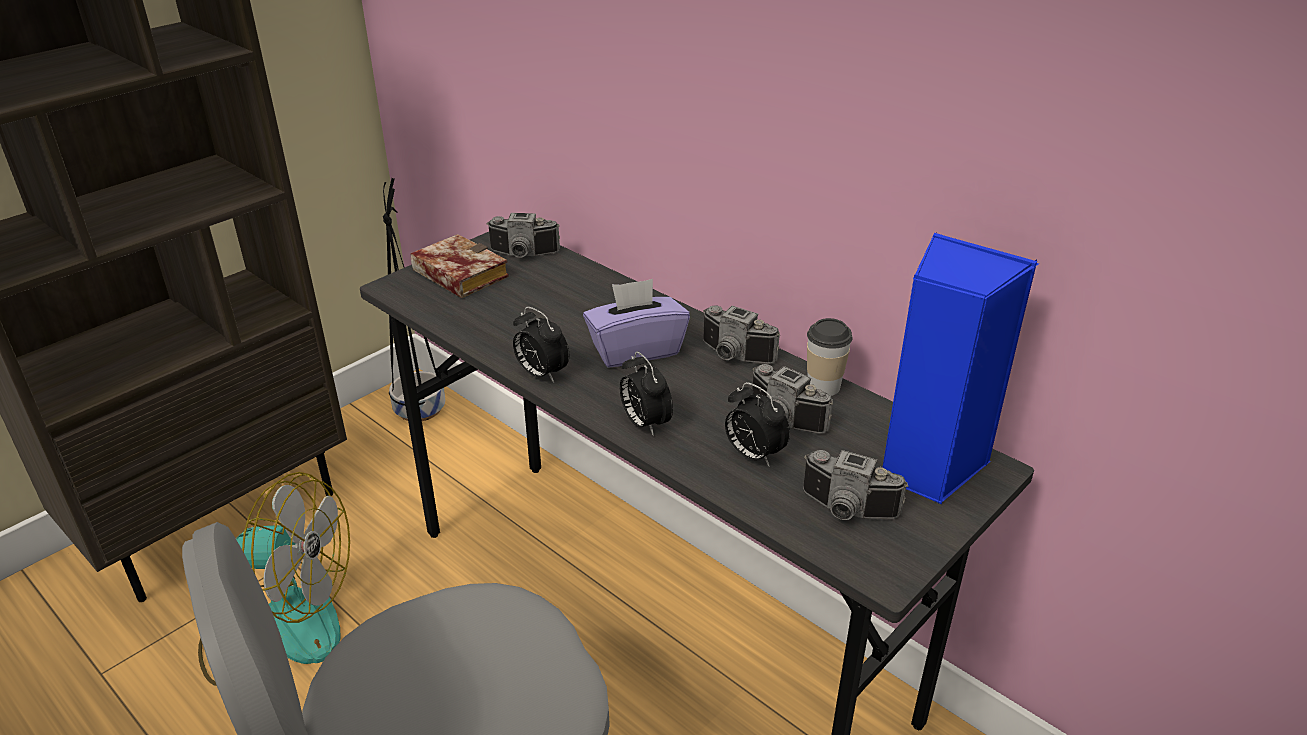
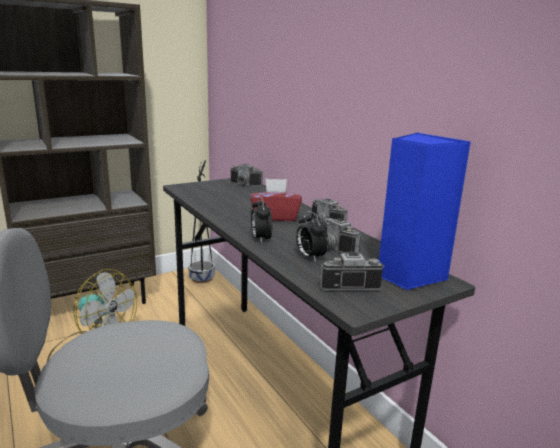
camera: 15 degrees right, 15 degrees down
(456, 274) = (208, 186): book -> none
(541, 374) = (222, 218): alarm clock -> none
(635, 350) = (275, 217): purple tissue box -> red tissue box
(823, 386) = (365, 240): cup -> none
(846, 511) = (348, 284): camera -> camera turned 135 degrees clockwise

